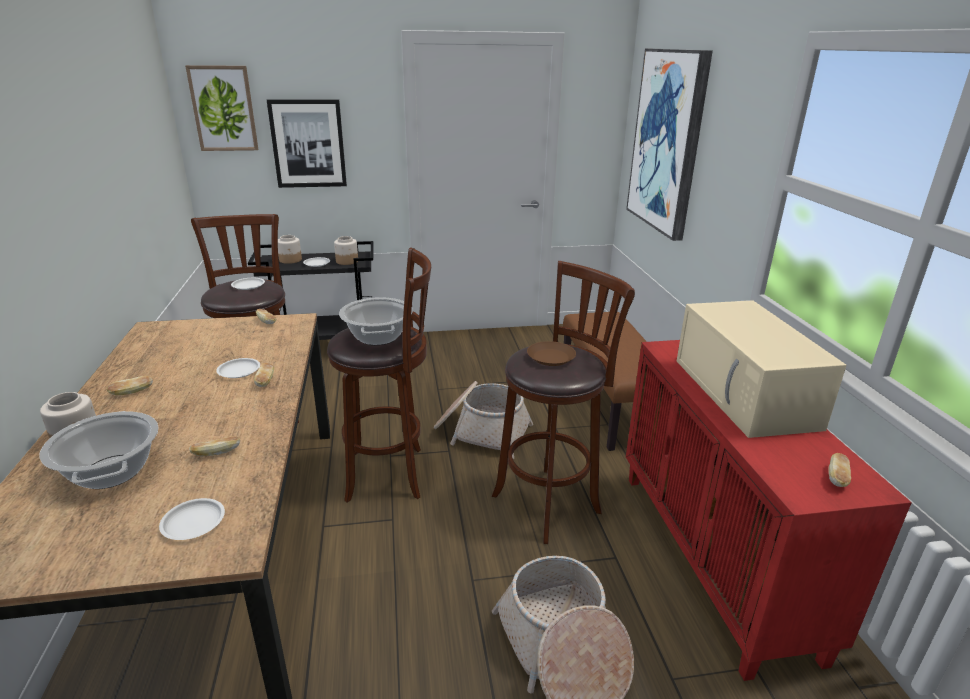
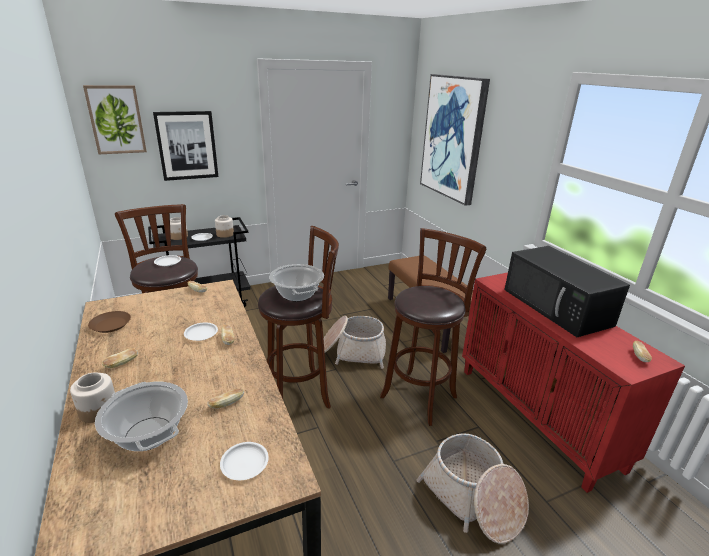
camera: 15 degrees left, 0 degrees up
(551, 357) = (427, 296): brown plate -> brown plate (111, 325)
(746, 393) = (557, 307): beige microwave -> black microwave

